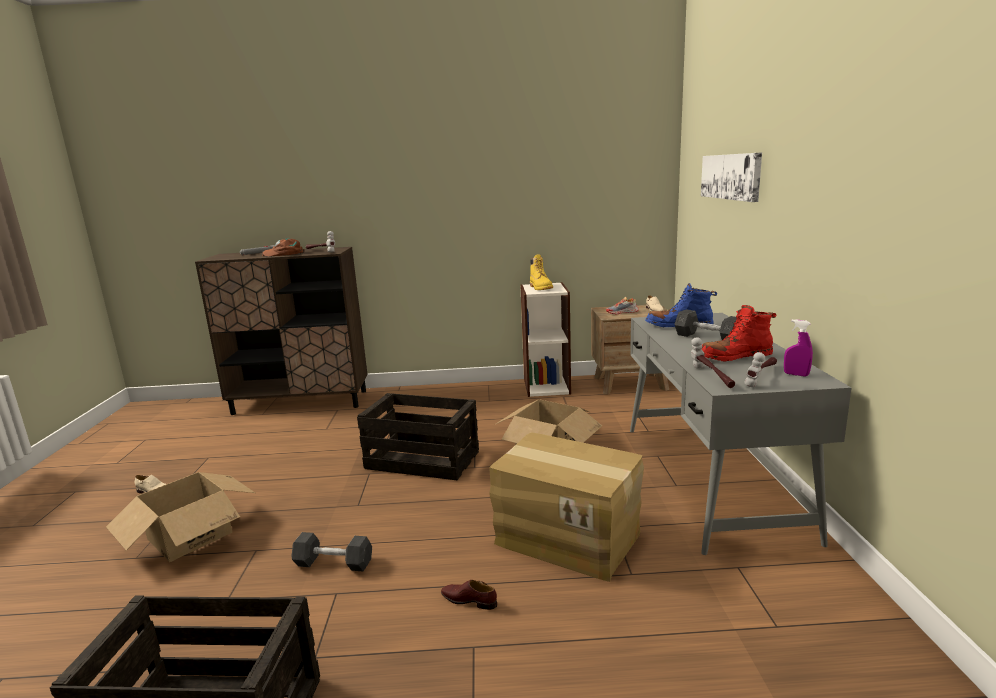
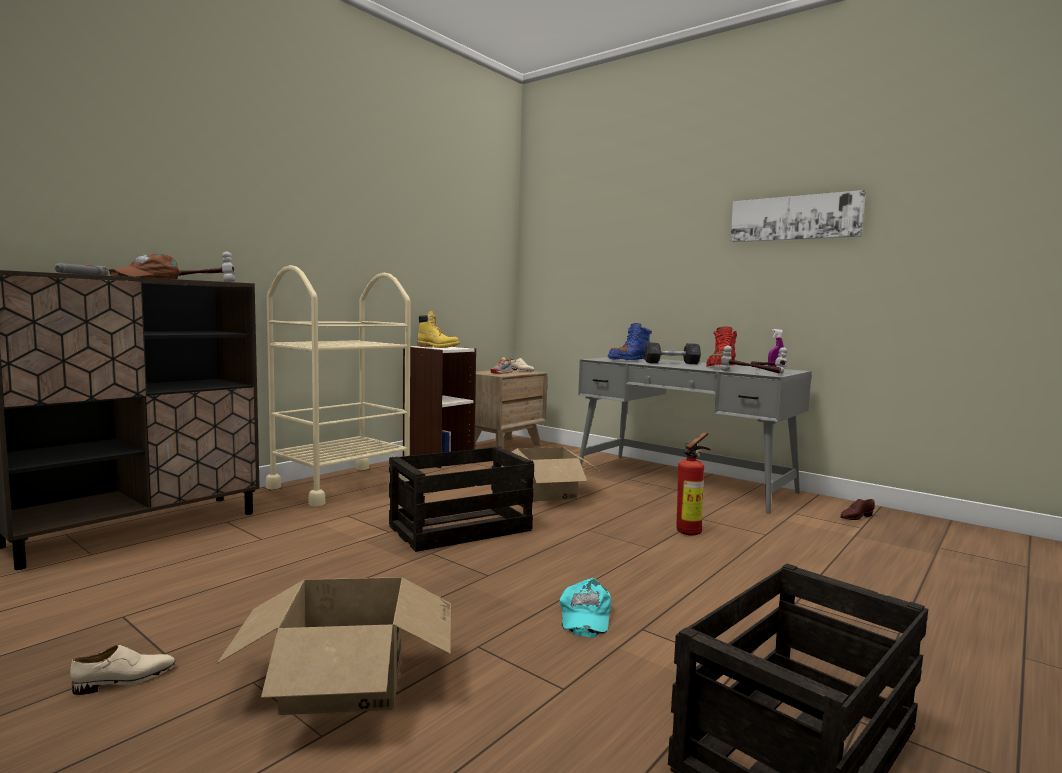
camera: 50 degrees left, 10 degrees down
(334, 563) = (584, 615): grey dumbbell -> turquoise cap
(439, 396) = (341, 484): none -> beige cart
(469, 600) = (731, 584): brown shoe -> brown shoe (856, 517)
(568, 536) = (691, 532): cardboard box -> fire extinguisher
(730, 176) = (618, 245): picture -> picture (794, 218)

